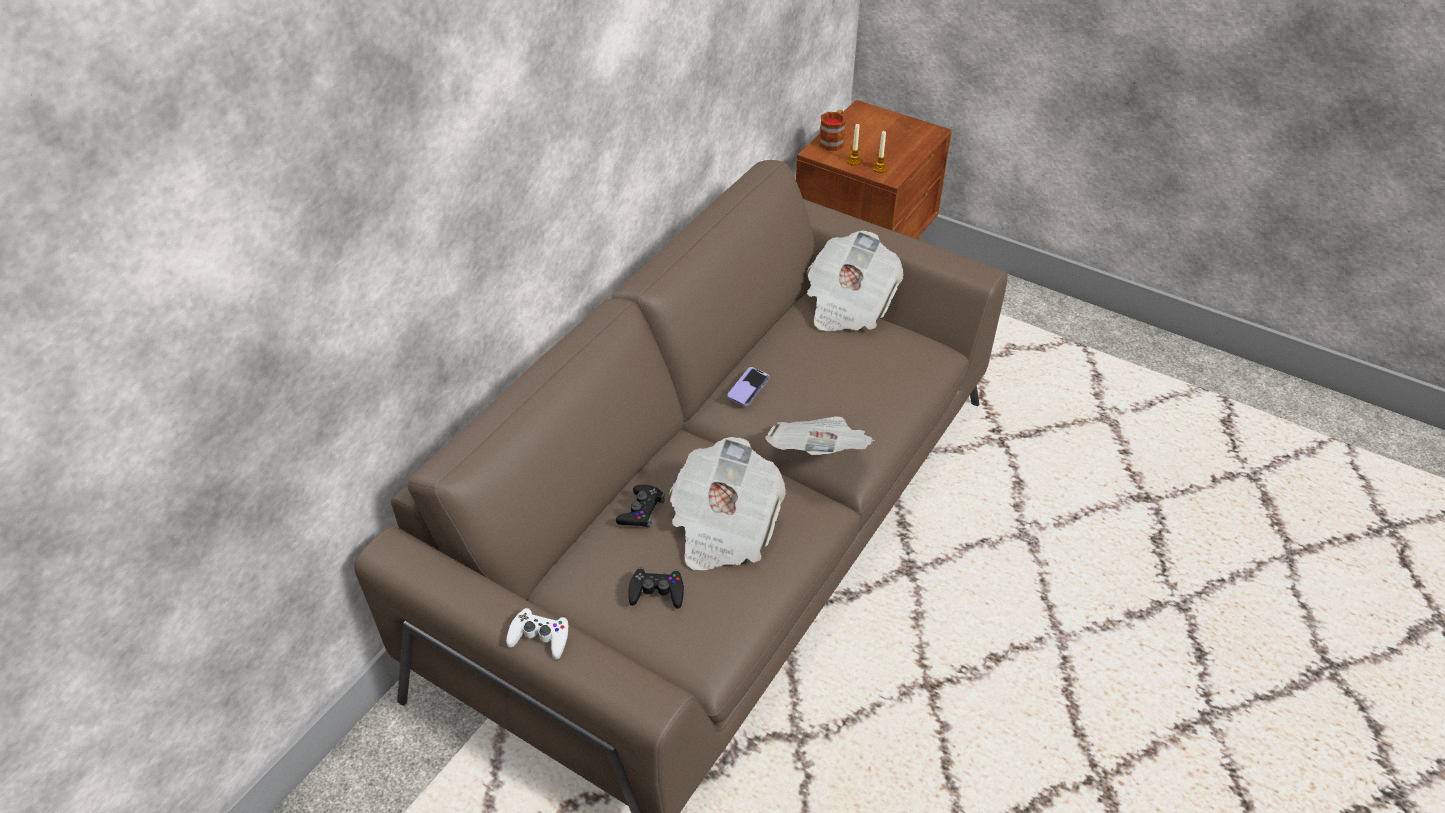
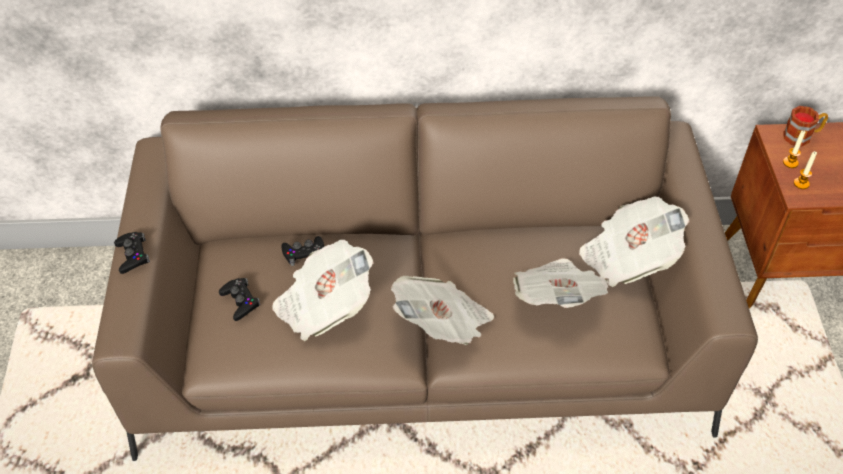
camera: 55 degrees right, 5 degrees up
(540, 637) = (133, 255): white game controller -> black game controller
(748, 388) = (475, 246): phone -> none
(855, 367) = (556, 298): none -> newspaper

